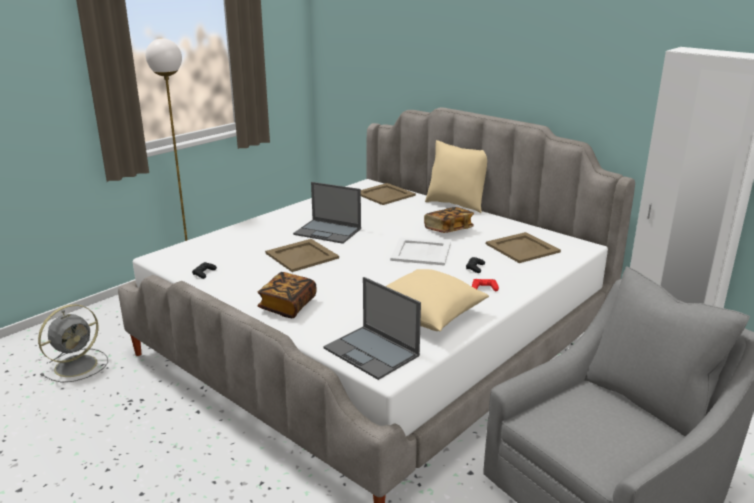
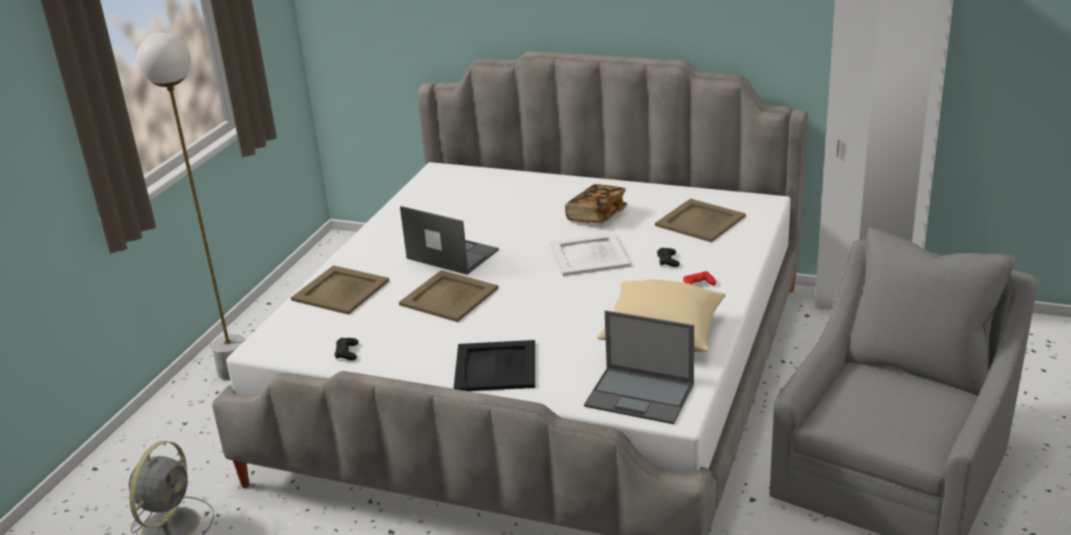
camera: 20 degrees left, 5 degrees up
(288, 306) = (495, 367): book -> black tray
(328, 232) = (451, 254): laptop -> laptop turned 150 degrees counterclockwise
(385, 194) = (475, 182): beige tray -> beige tray (341, 291)
(456, 204) = (577, 177): beige pillow -> none

